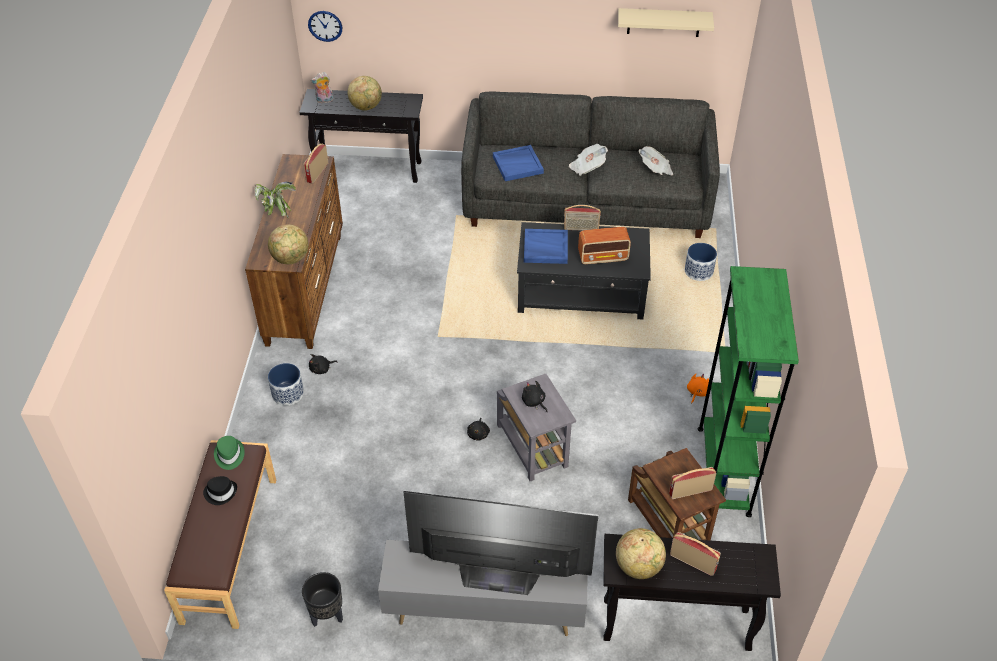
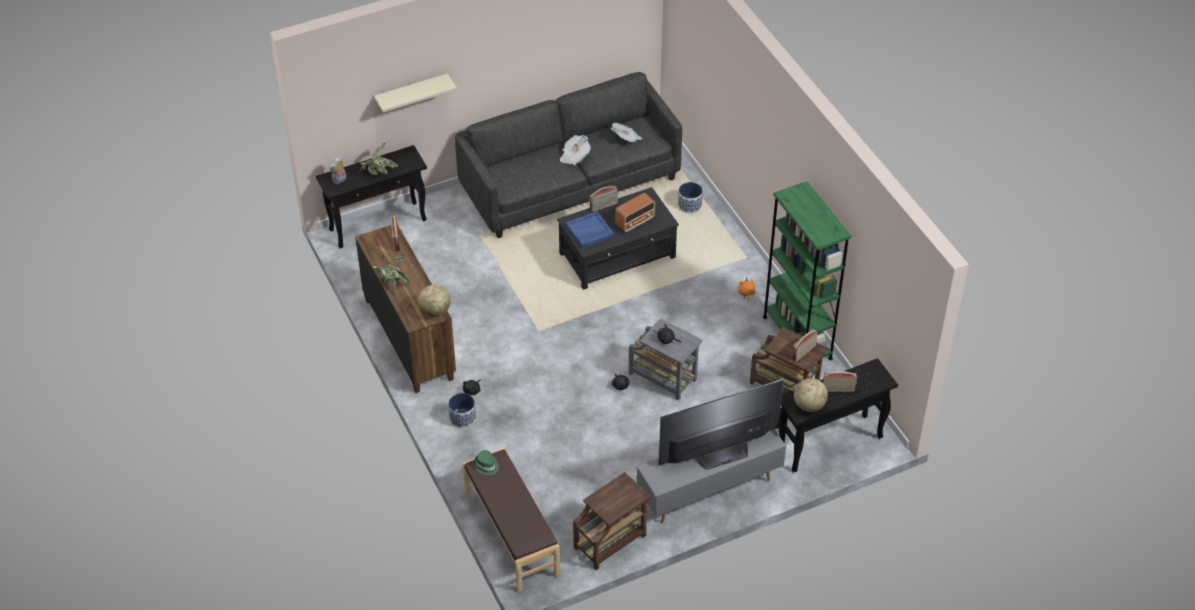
camera: 30 degrees left, 0 degrees up
(220, 492) = (502, 489): black hat -> none
(325, 26) = (330, 119): wall clock -> none
(327, 616) = (611, 540): black planter -> brown side table
(366, 107) = (378, 173): globe -> potted plant
(518, 164) = (522, 174): blue tray -> none
(664, 22) = (596, 24): beige shelf -> beige shelf (411, 93)

